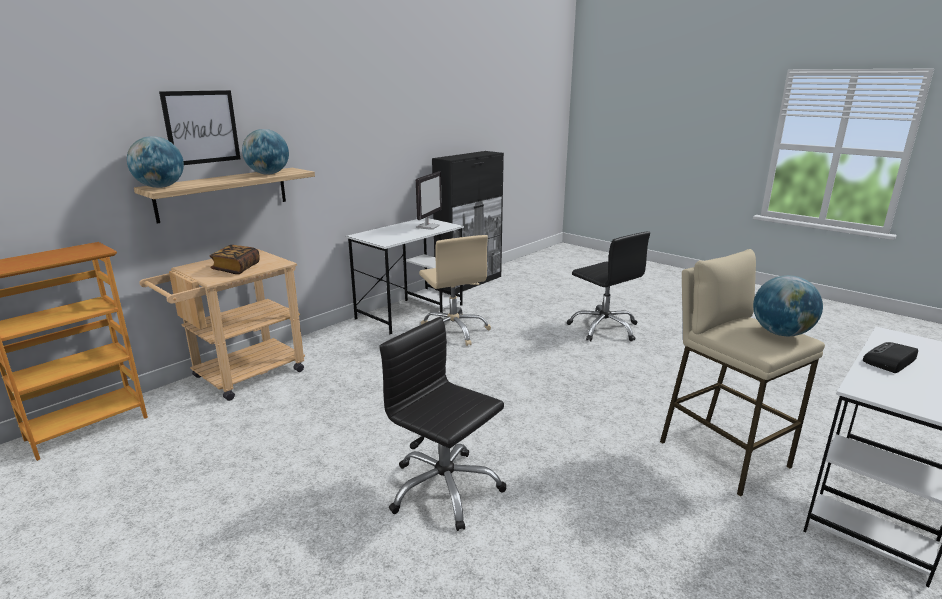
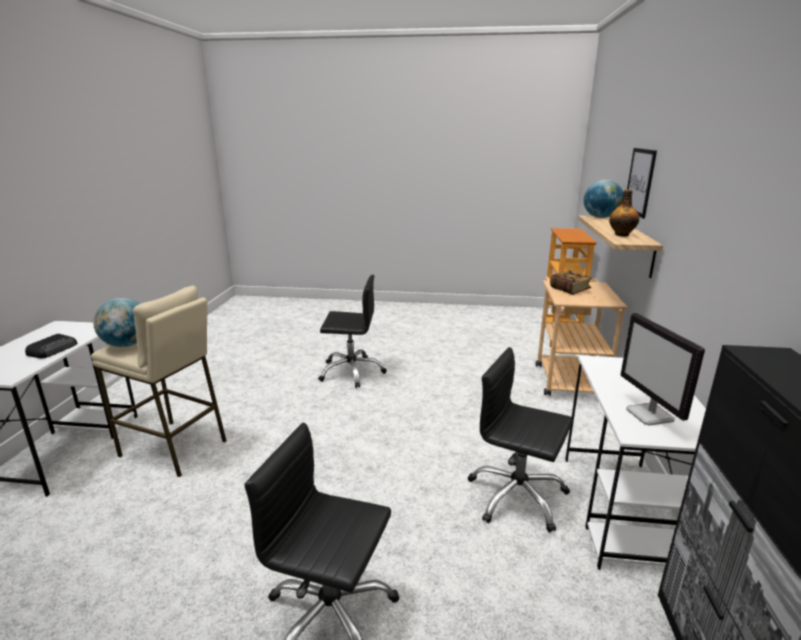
camera: 145 degrees right, 0 degrees up
(268, 174) = (621, 235): globe -> bottle
(454, 331) = (517, 496): beige office chair -> black office chair

